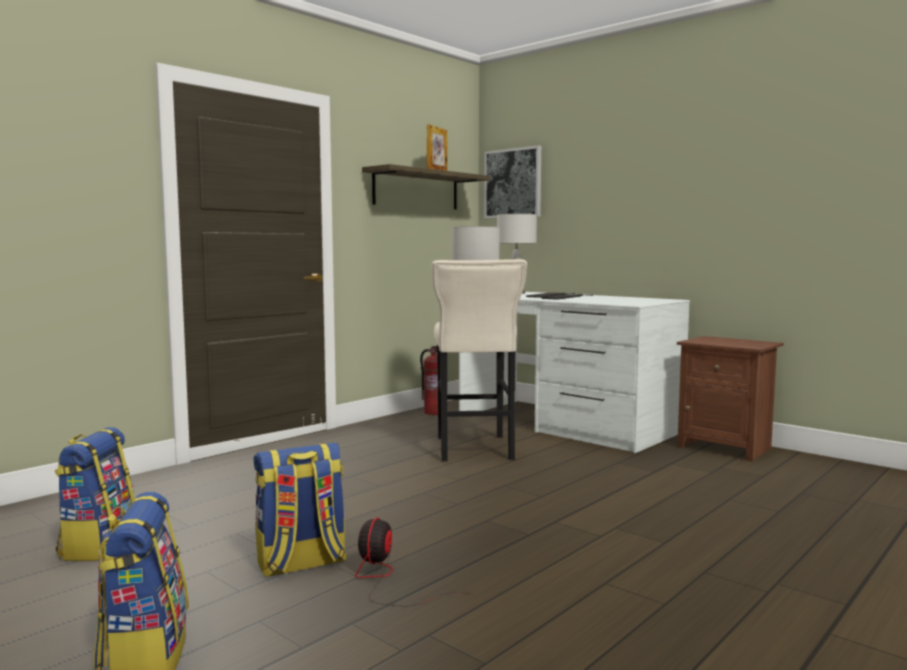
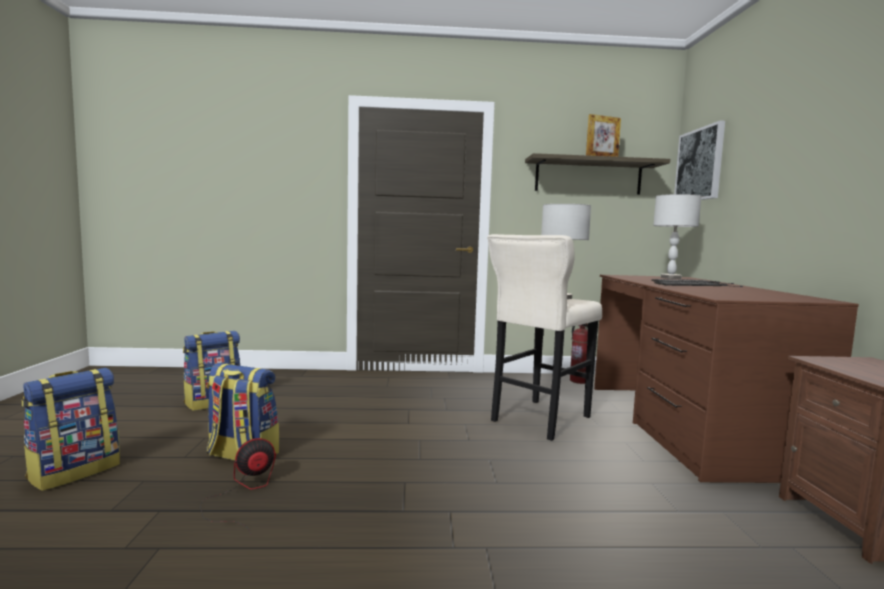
camera: 45 degrees right, 0 degrees up
(566, 424) = (686, 425): white desk -> brown desk

